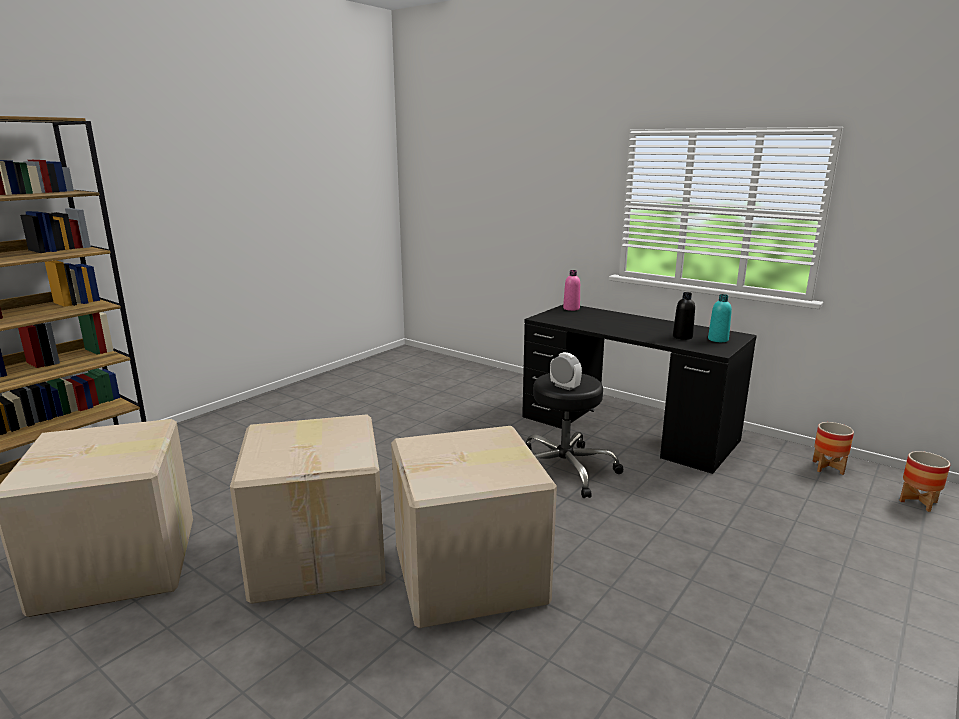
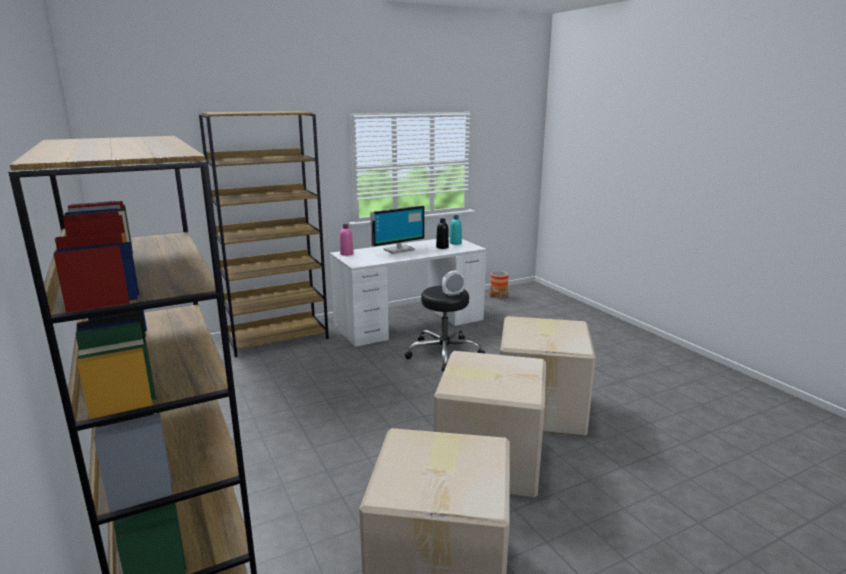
camera: 65 degrees left, 0 degrees up
(498, 380) = (278, 338): none -> brown bookcase
(627, 428) = (410, 322): black desk -> white desk
(628, 322) = (398, 249): none -> monitor
(918, 501) = (539, 293): planter -> none

